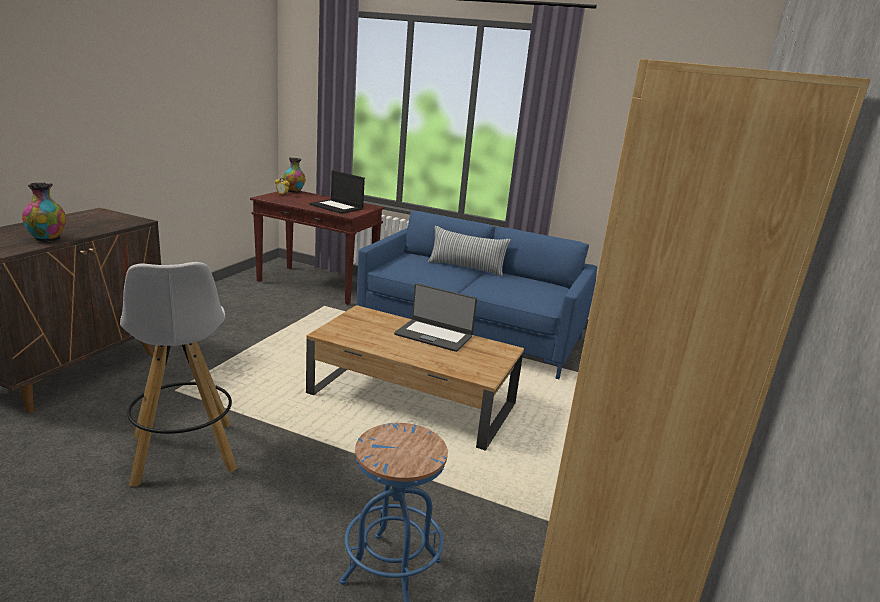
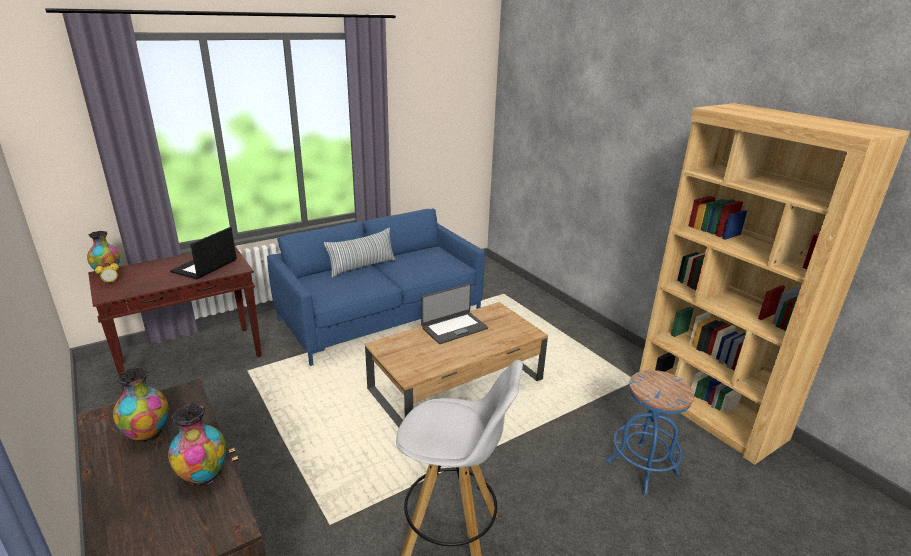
camera: 55 degrees left, 5 degrees up
(86, 222) = (148, 433): none -> vase
(337, 207) = (204, 266): laptop -> laptop turned 135 degrees clockwise

